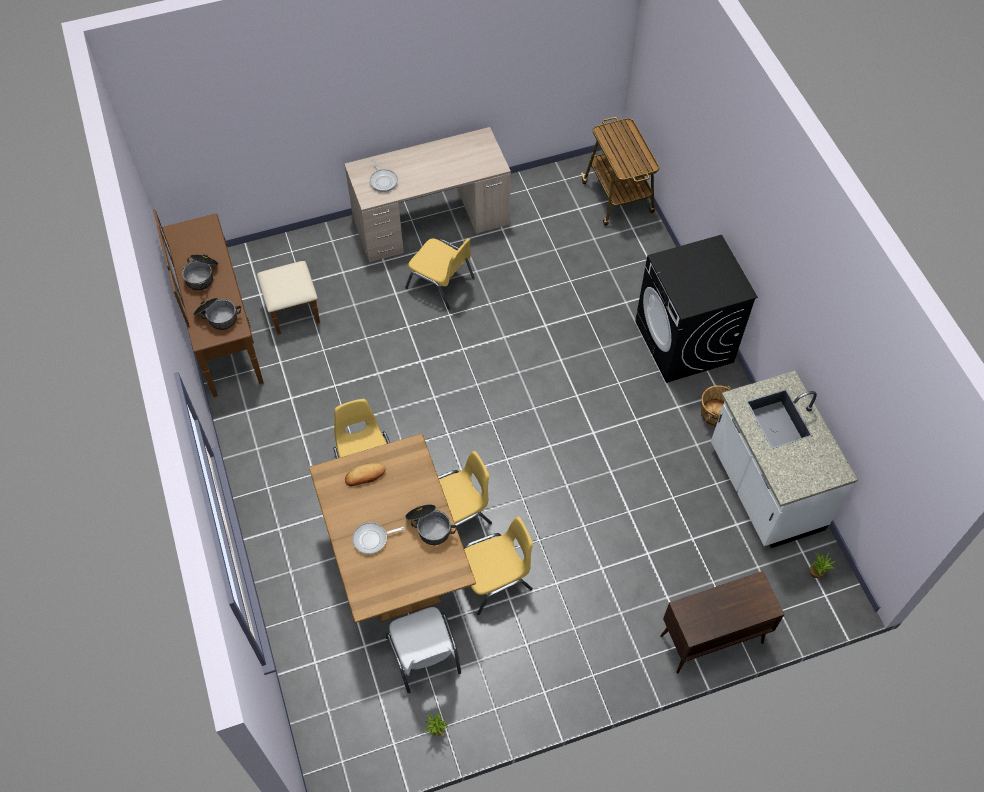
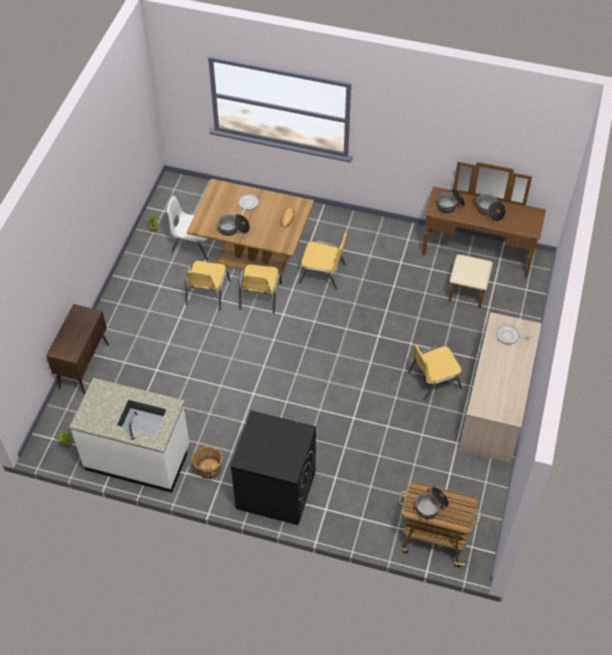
camera: 125 degrees right, 5 degrees down
(631, 153) = (431, 506): none -> cooking pot

